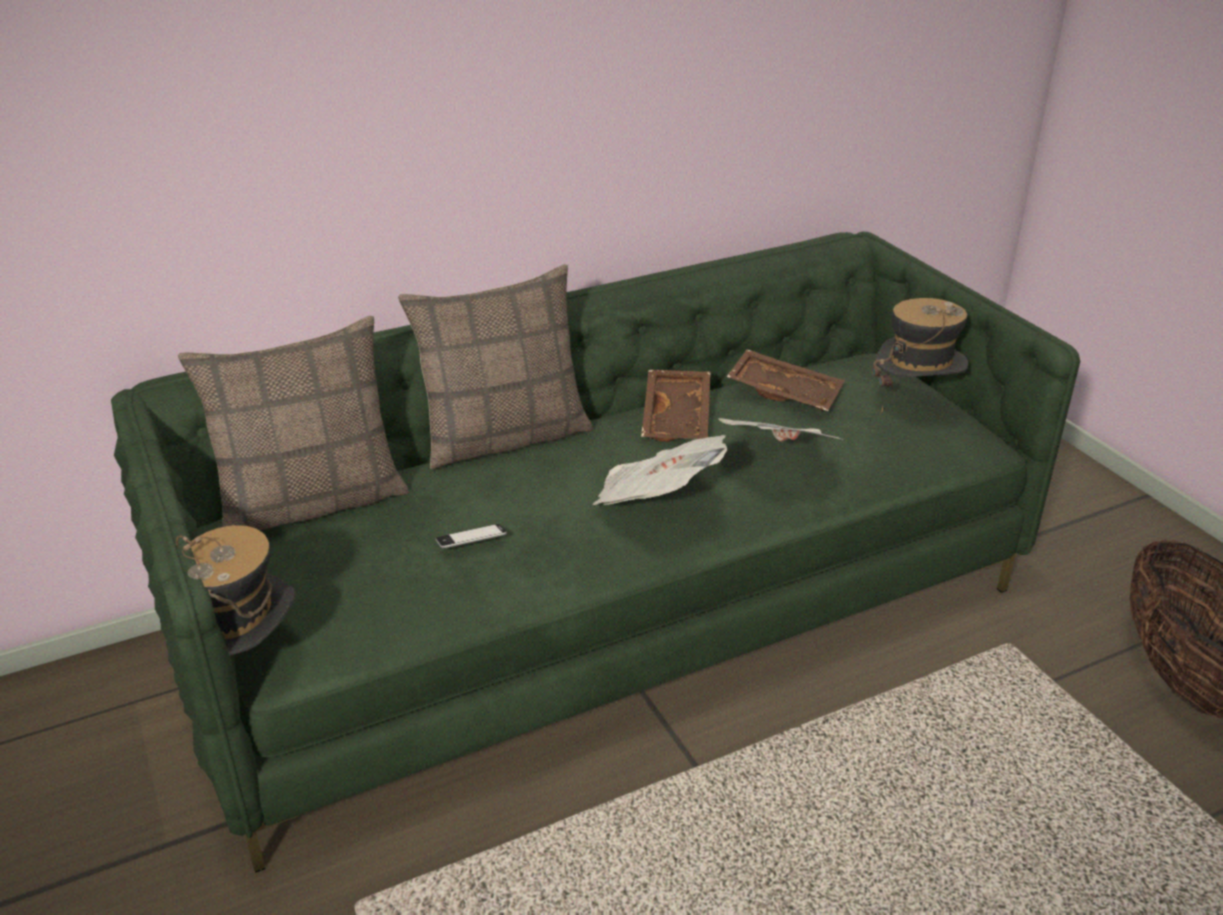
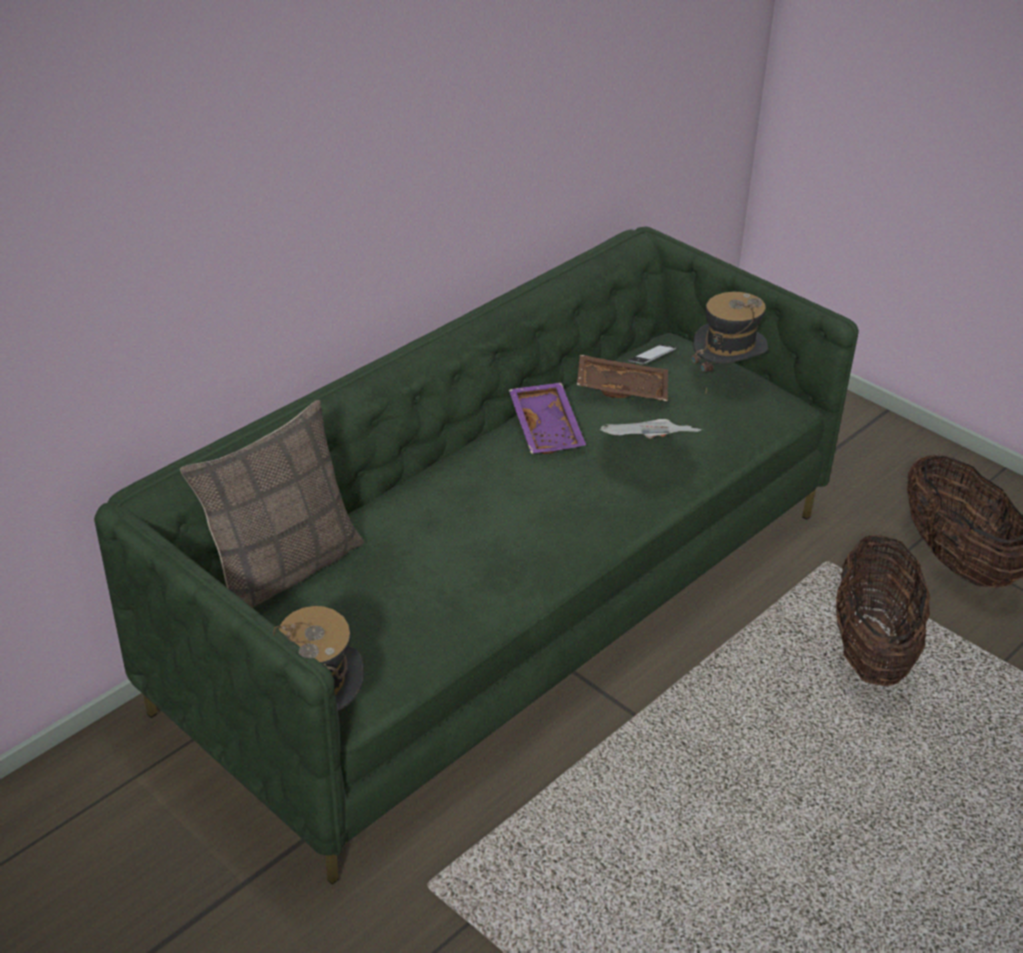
camera: 20 degrees left, 5 degrees up
(471, 541) = (442, 575): phone -> phone (651, 358)
(504, 436) = (411, 474): pillow -> none
(657, 500) = (570, 508): newspaper -> none
(678, 417) = (548, 428): brown tray -> purple tray
(1029, 758) = (871, 649): none -> basket

